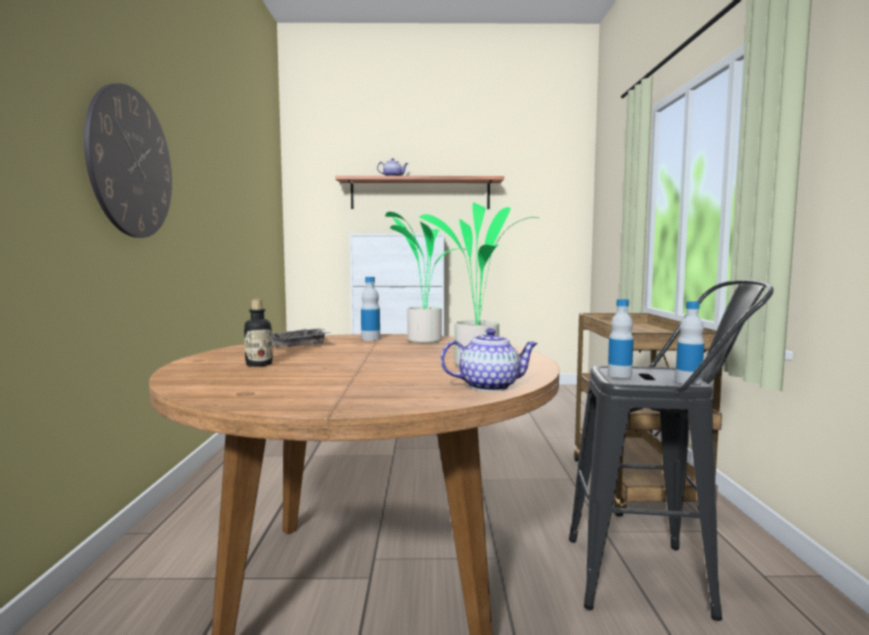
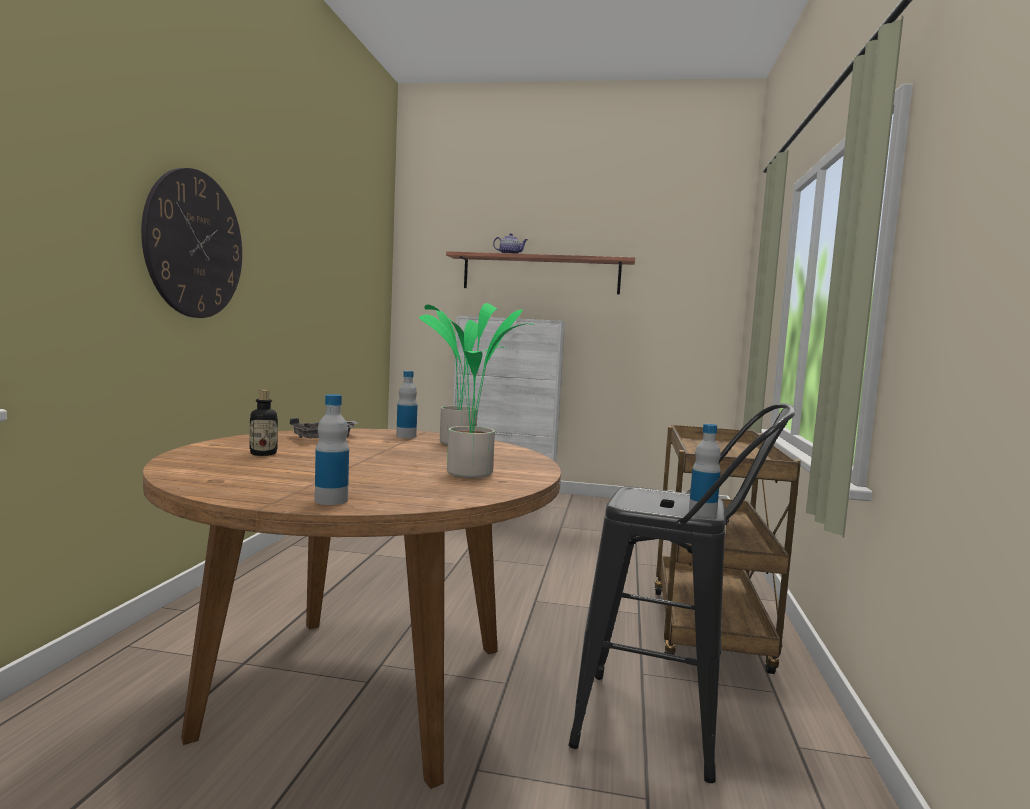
camera: 10 degrees right, 0 degrees up
(490, 386) = (448, 496): teapot -> none
(619, 375) = (635, 498): bottle -> bottle (331, 500)

